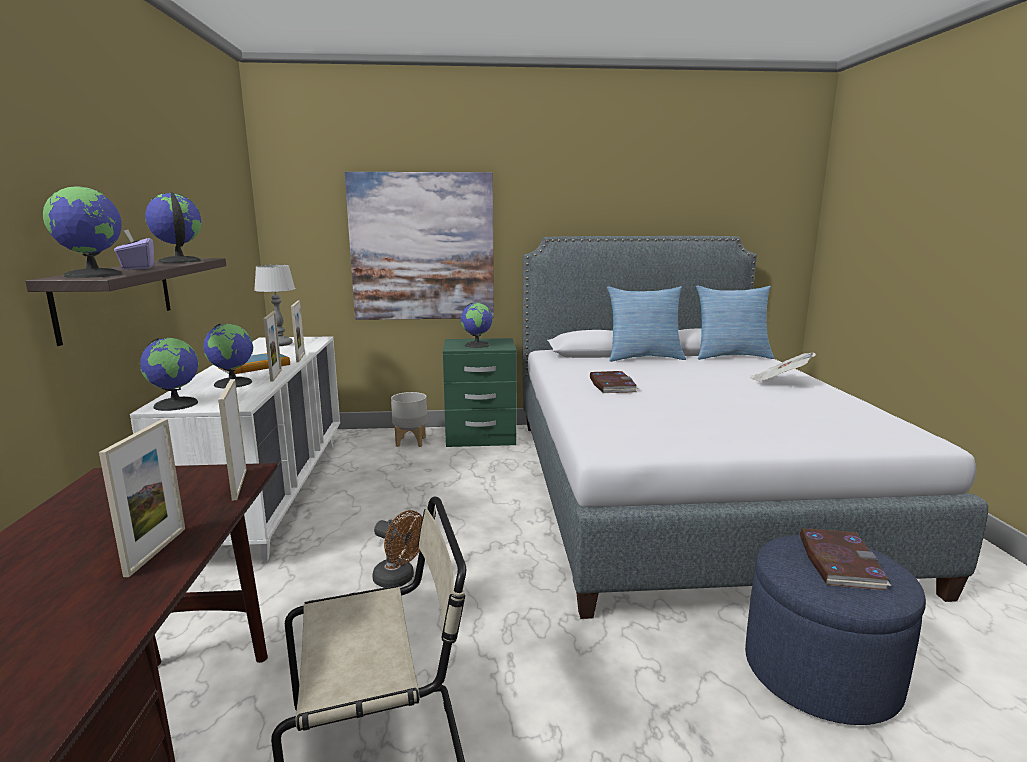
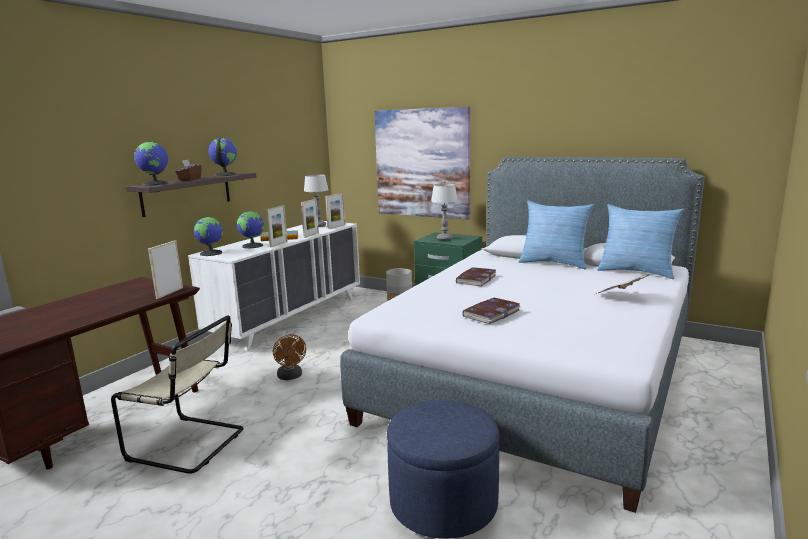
camera: 35 degrees right, 0 degrees up
(137, 268) = (189, 179): purple tissue box -> brown tissue box
(156, 551) = (104, 310): picture frame -> picture frame (336, 227)
(477, 345) = (445, 239): globe -> table lamp
(839, 562) = (449, 421): book -> book (491, 313)

